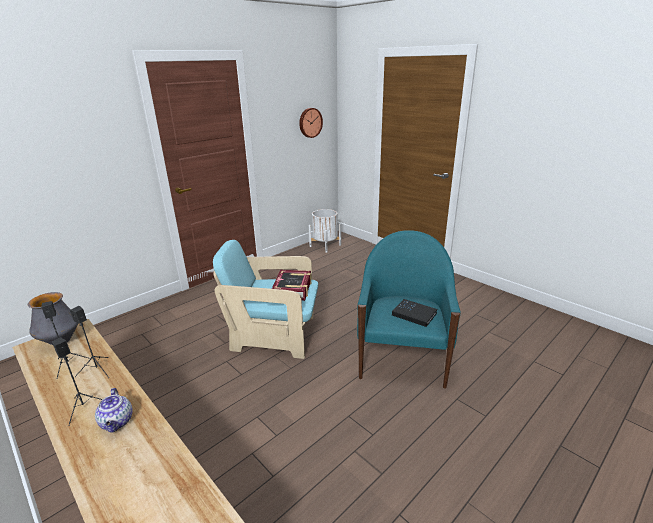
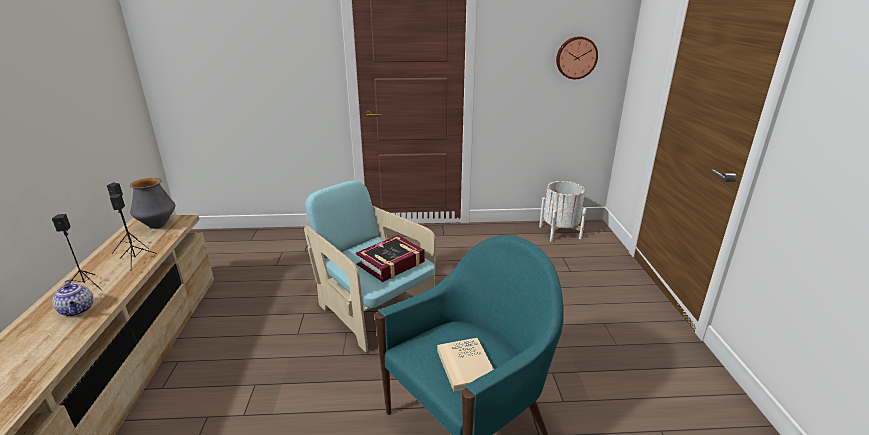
camera: 40 degrees right, 0 degrees up
(117, 422) = (78, 310): teapot -> teapot turned 60 degrees counterclockwise
(414, 314) = (466, 366): black book -> beige book

